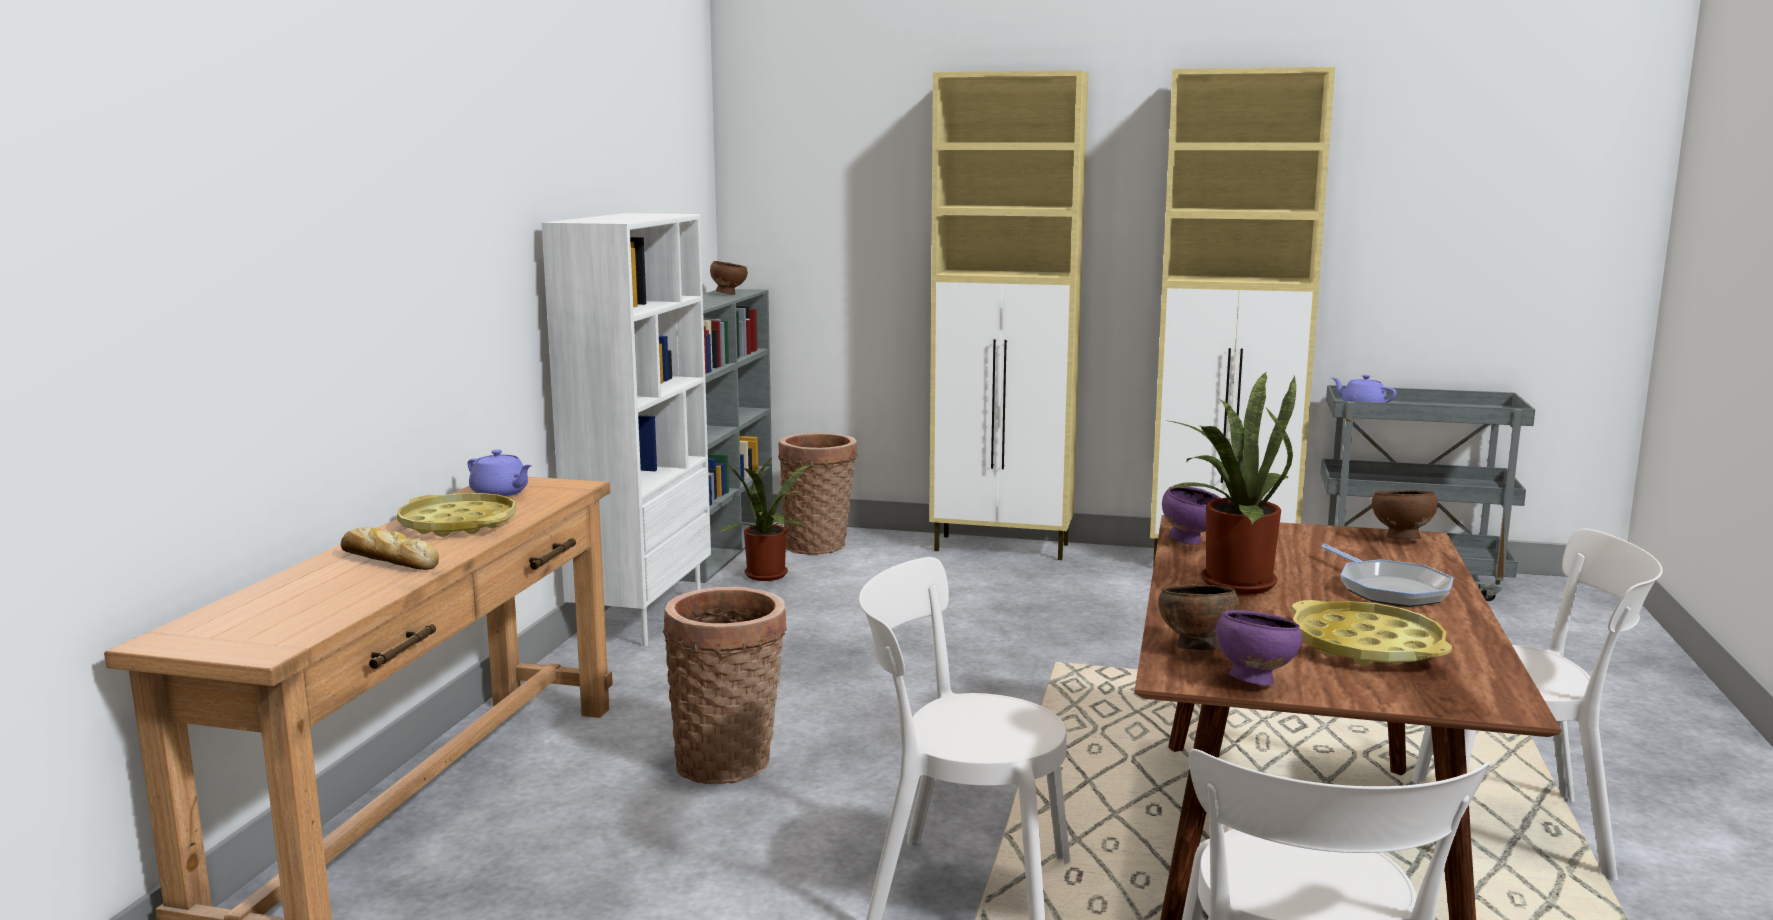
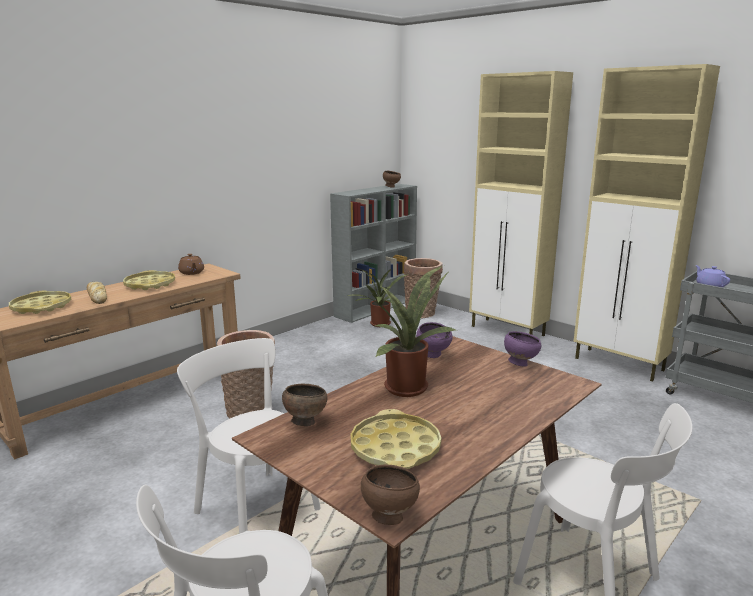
camera: 30 degrees right, 5 degrees up
(296, 596) = (42, 307): none -> yellow tray
(500, 493) = (192, 273): purple teapot -> brown teapot
(642, 618) = (306, 334): white bookcase -> none
(1253, 681) = (293, 451): purple bowl -> purple bowl (520, 363)
(1389, 589) = (485, 413): frying pan -> none
(1400, 539) = (560, 381): brown bowl -> brown bowl (388, 516)

